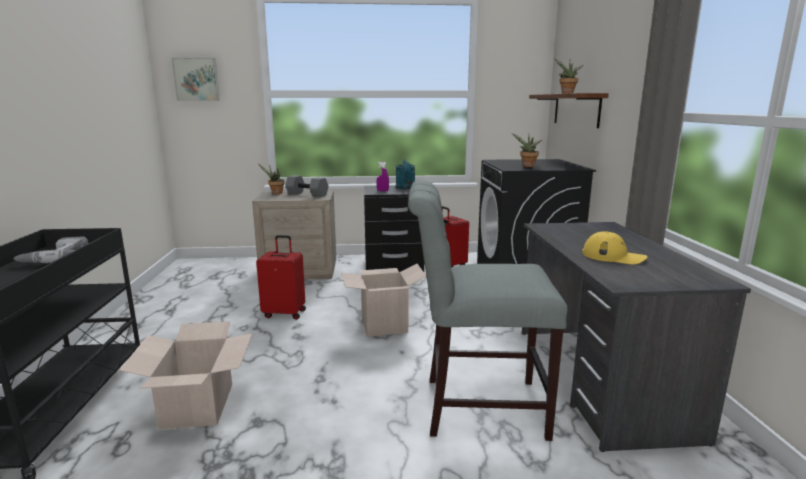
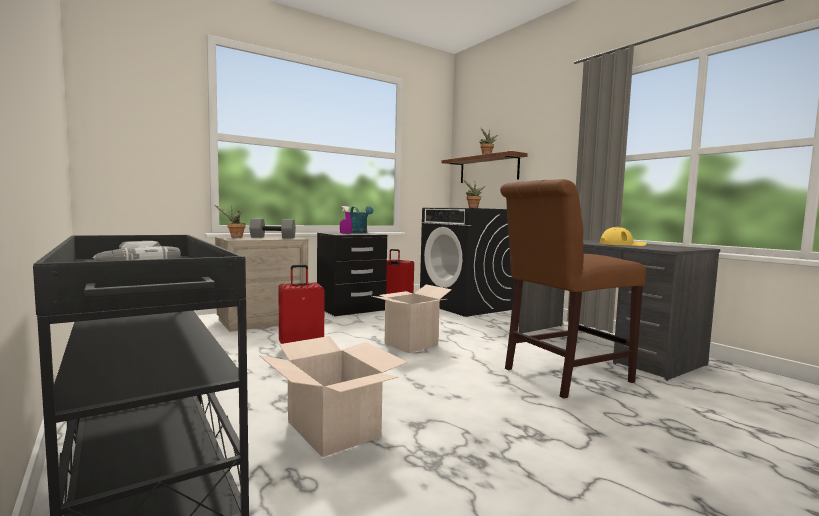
camera: 30 degrees left, 10 degrees down
(197, 79) = (129, 111): picture -> none
(475, 406) = (561, 376): grey chair -> brown chair

